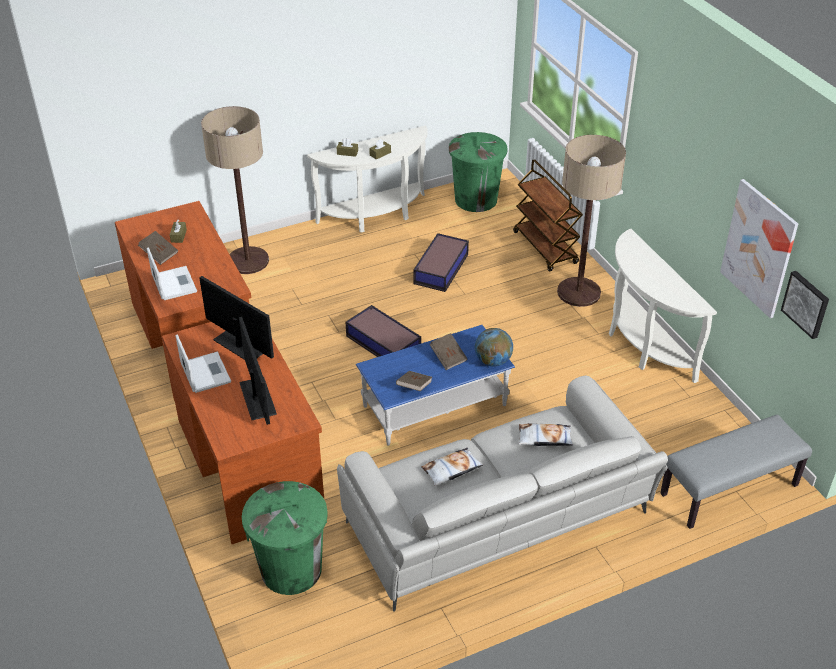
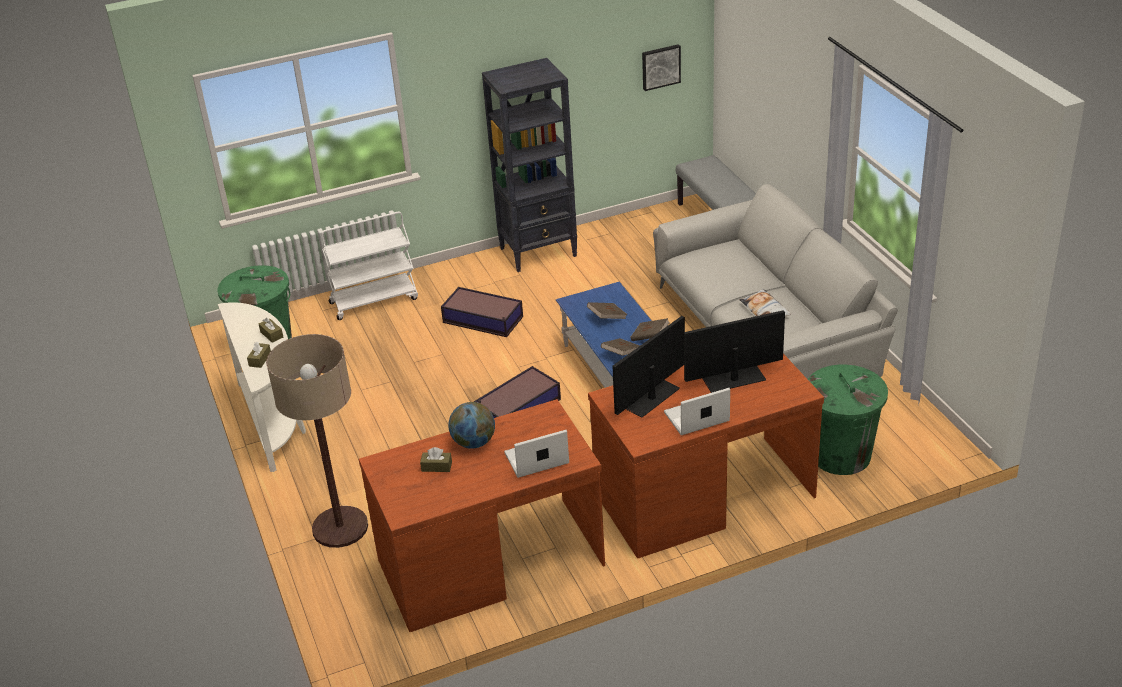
camera: 85 degrees left, 5 degrees down
(159, 254) = (473, 479): brown book -> brown book (621, 354)
(440, 269) = (395, 371): storage box -> storage box (483, 320)
(493, 361) = (613, 292): globe -> globe (473, 443)
(544, 438) = (721, 263): pillow -> none
(545, 248) = (374, 300): brown cart -> white cart
(579, 292) = (454, 283): floor lamp -> none
(642, 345) = (539, 252): white console table -> black bookcase
(759, 248) = (601, 69): picture -> none

